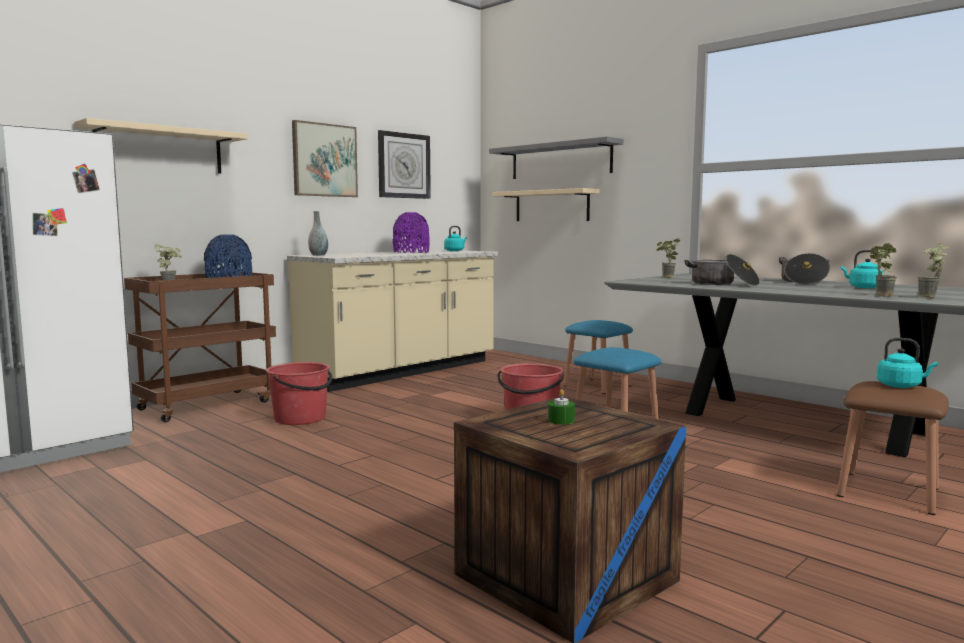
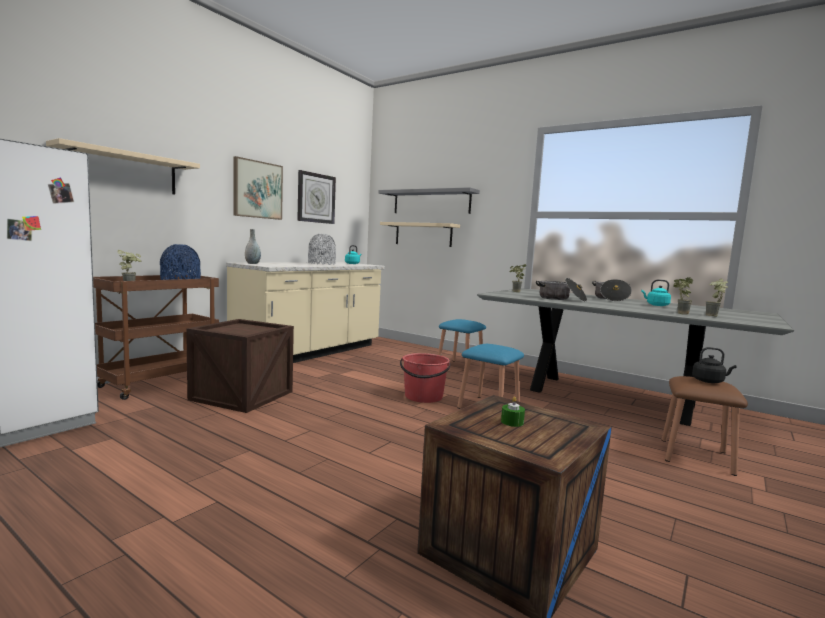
camera: 10 degrees left, 0 degrees up
(301, 418) = (242, 395): red bucket -> crate
(411, 252) = (321, 263): purple vase -> grey vase
(901, 386) = (709, 381): turquoise kettle -> black kettle

